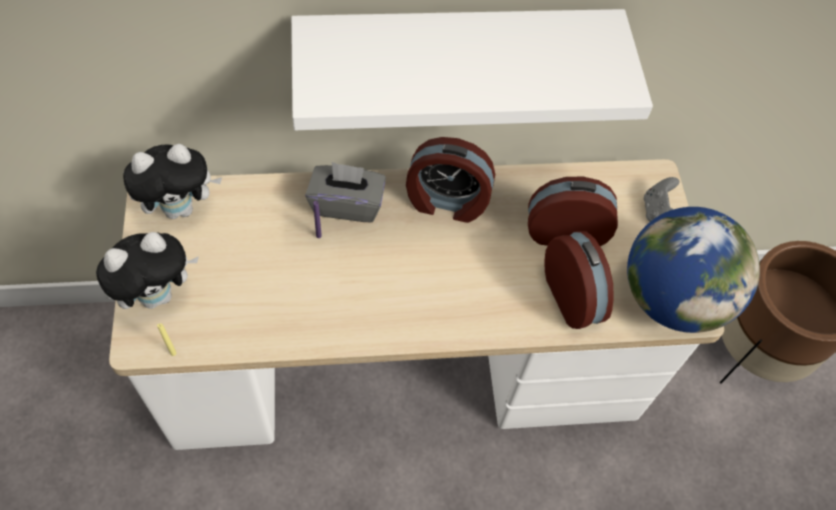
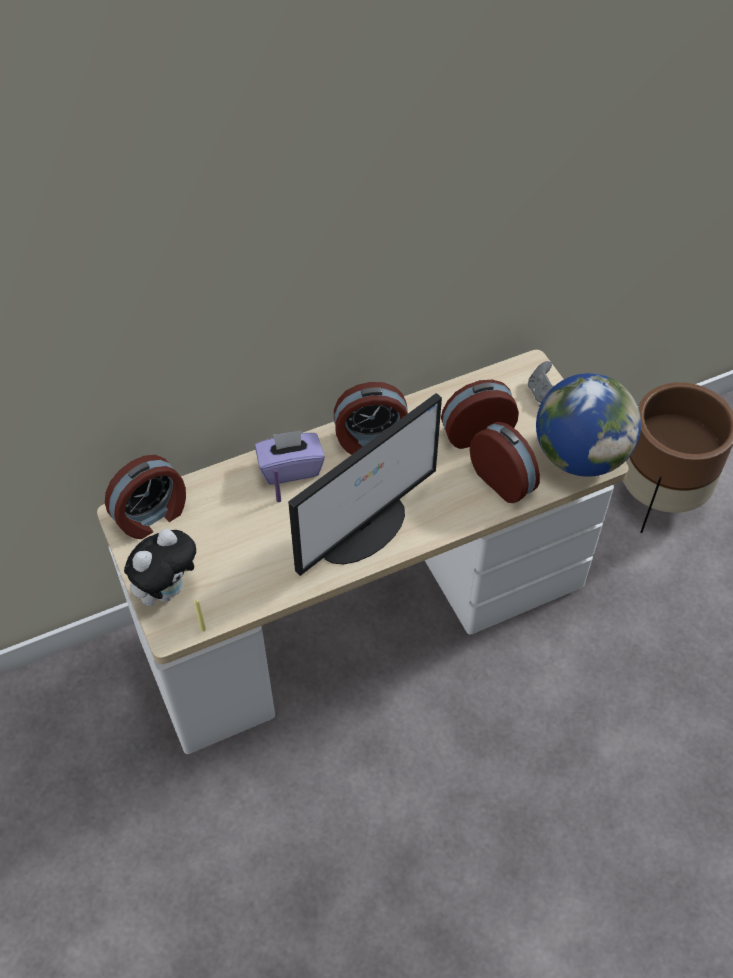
camera: 15 degrees left, 5 degrees down
(181, 208) = (152, 516): plush toy -> alarm clock
(347, 204) = (290, 468): grey tissue box -> purple tissue box
(396, 300) = (364, 528): none -> monitor
(456, 50) = (350, 311): white shelf -> none

